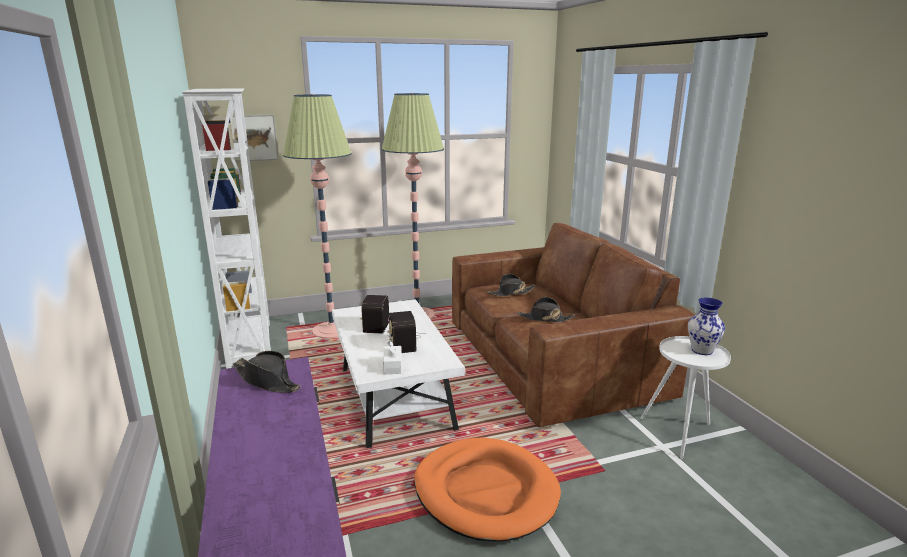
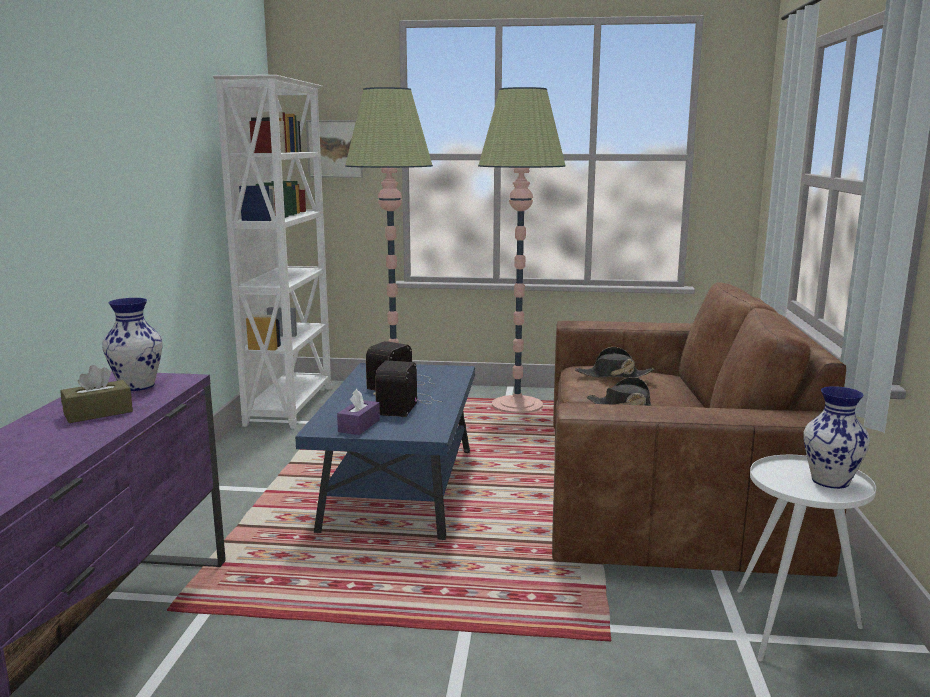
camera: 25 degrees right, 5 degrees down
(267, 381) = (136, 386): black hat -> vase
(274, 414) = (98, 413): none -> brown tissue box
(392, 366) = (359, 426): white tissue box -> purple tissue box
(394, 398) = (400, 489): white coffee table -> blue coffee table
(485, 492) = (413, 618): orange dog bed -> none

